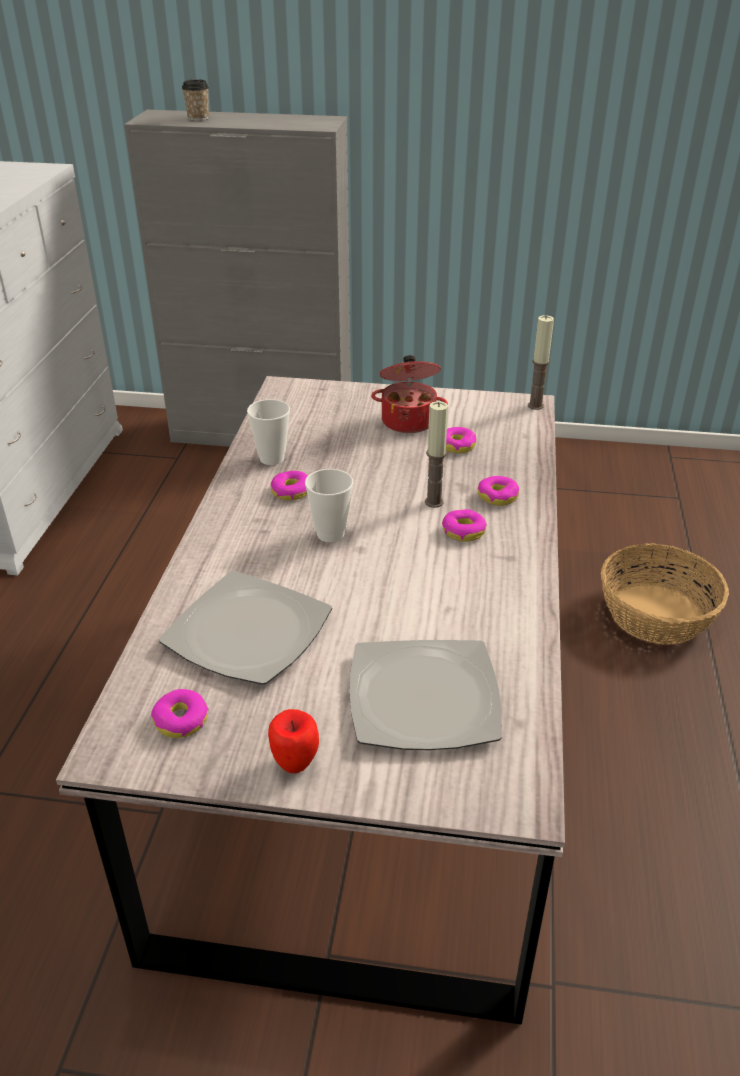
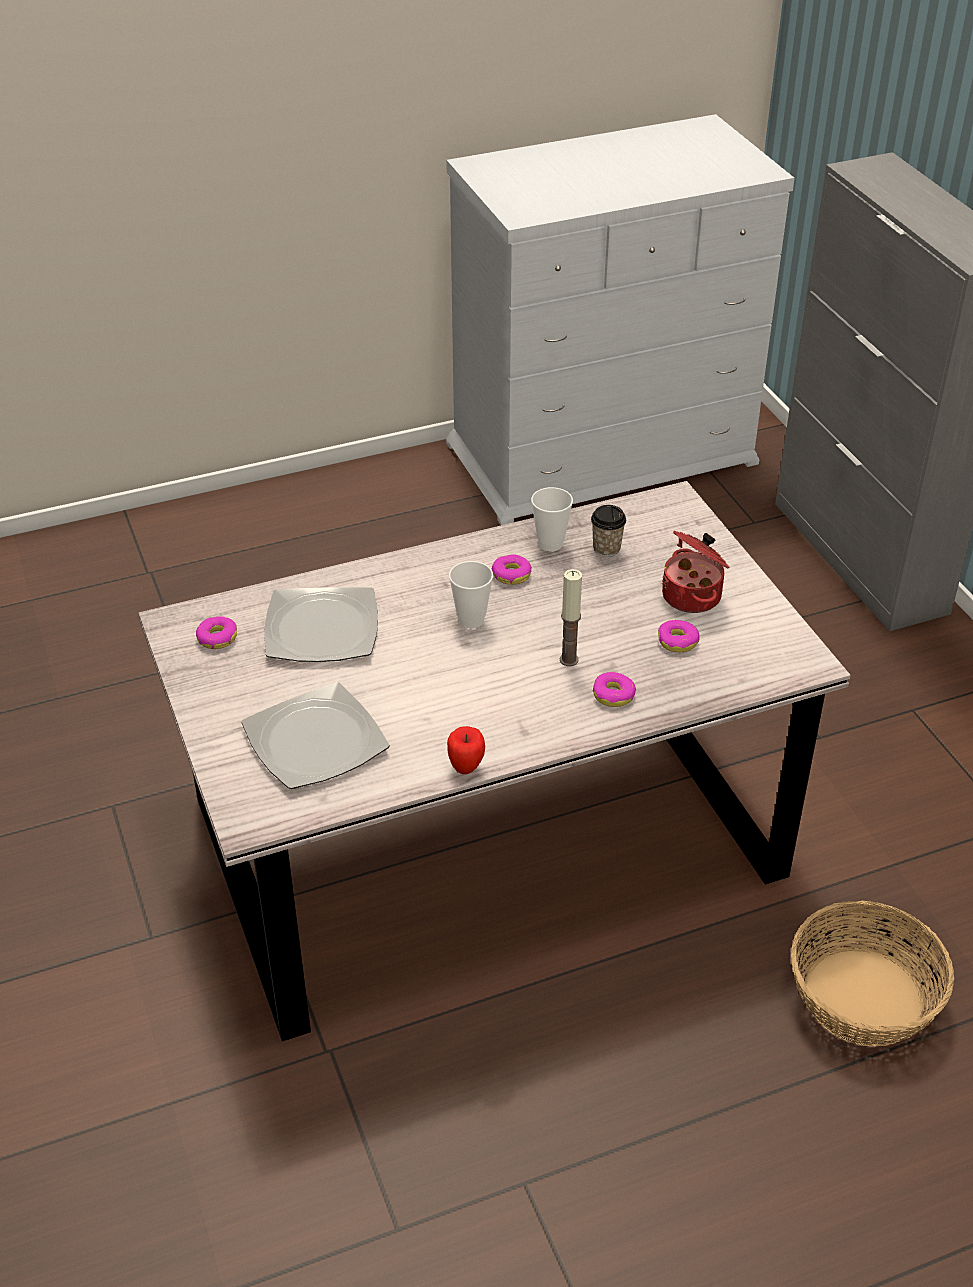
camera: 60 degrees right, 5 degrees up
(198, 118) = (900, 189): cup -> cup (606, 549)
(295, 763) = (213, 704): apple -> apple (466, 768)
(463, 531) = (540, 692): donut -> none
(535, 406) = (811, 668): candle -> none

